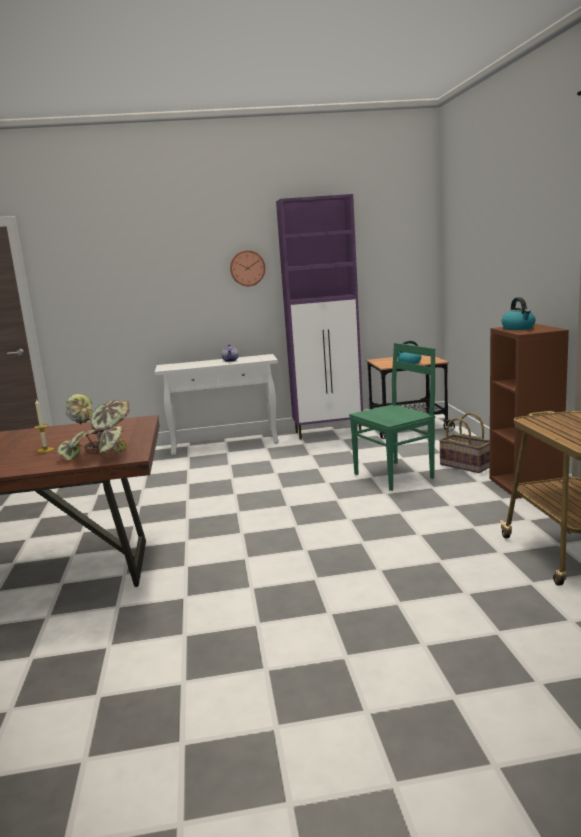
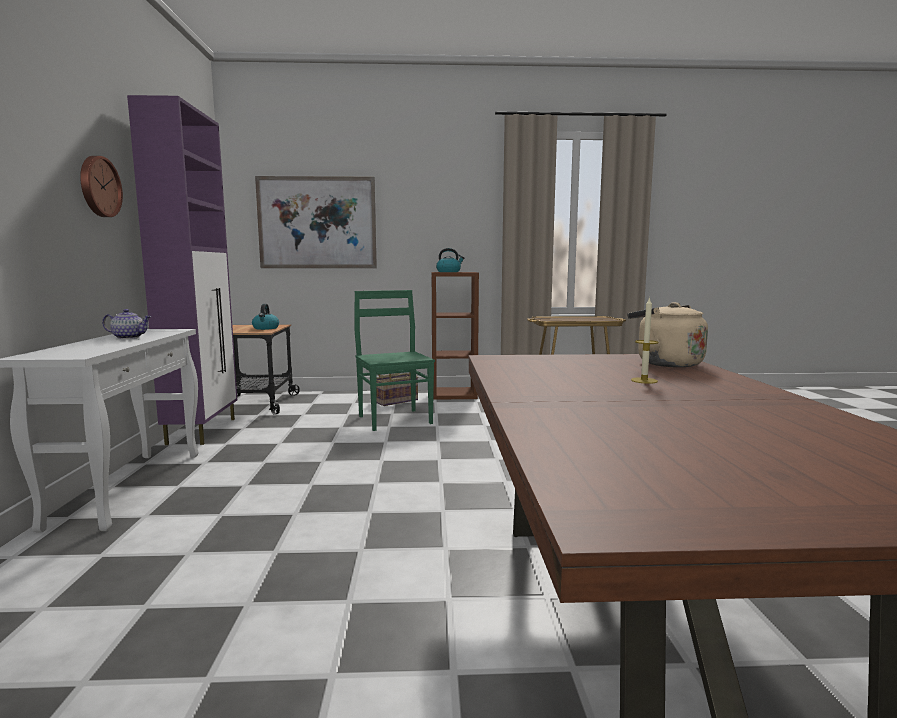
camera: 85 degrees left, 5 degrees down
(101, 455) = (665, 363): potted plant -> beige kettle
(477, 259) = (317, 223): none -> picture

